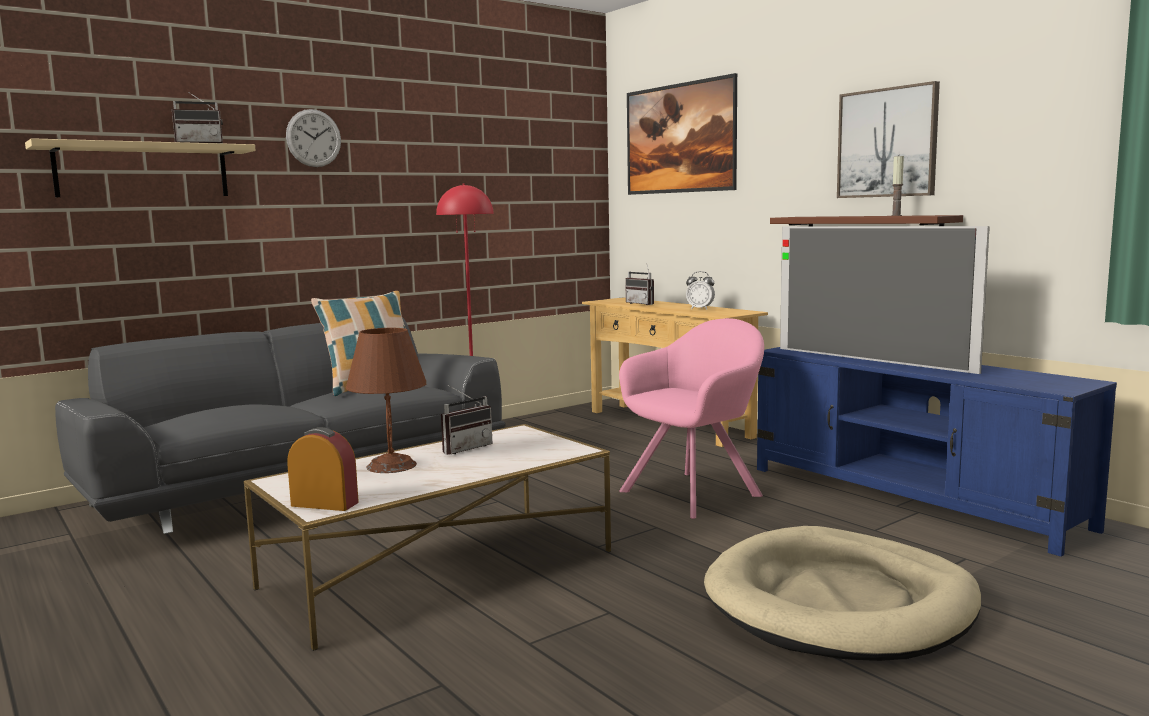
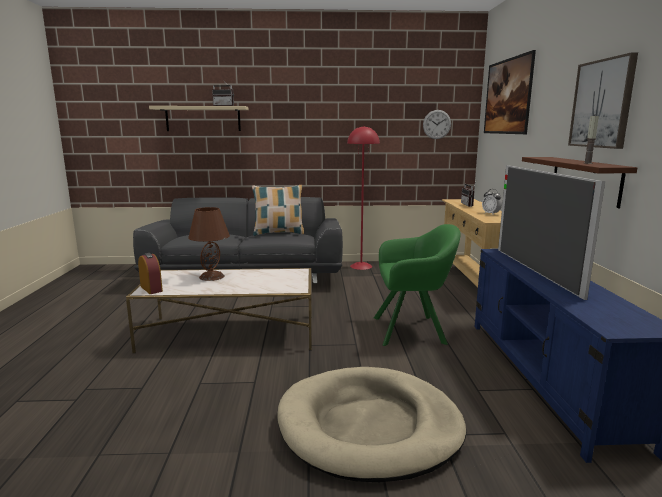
camera: 35 degrees right, 5 degrees up
(313, 138) = (285, 101): wall clock -> wall clock (437, 124)
(464, 448) = (256, 275): radio -> none
(696, 491) = (413, 330): pink armchair -> green armchair

